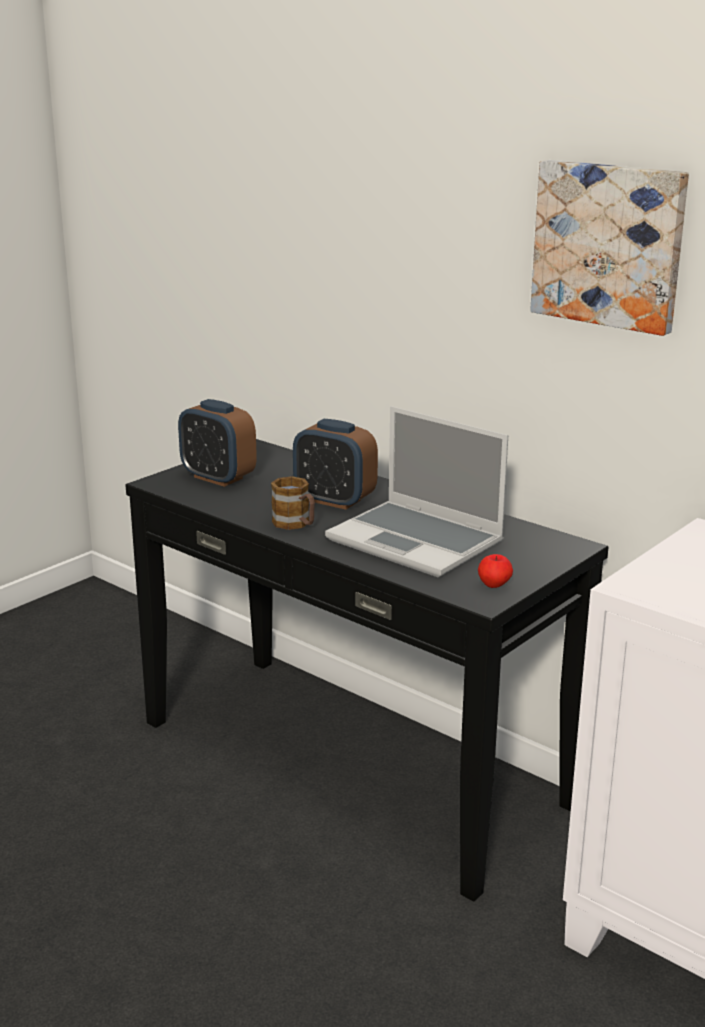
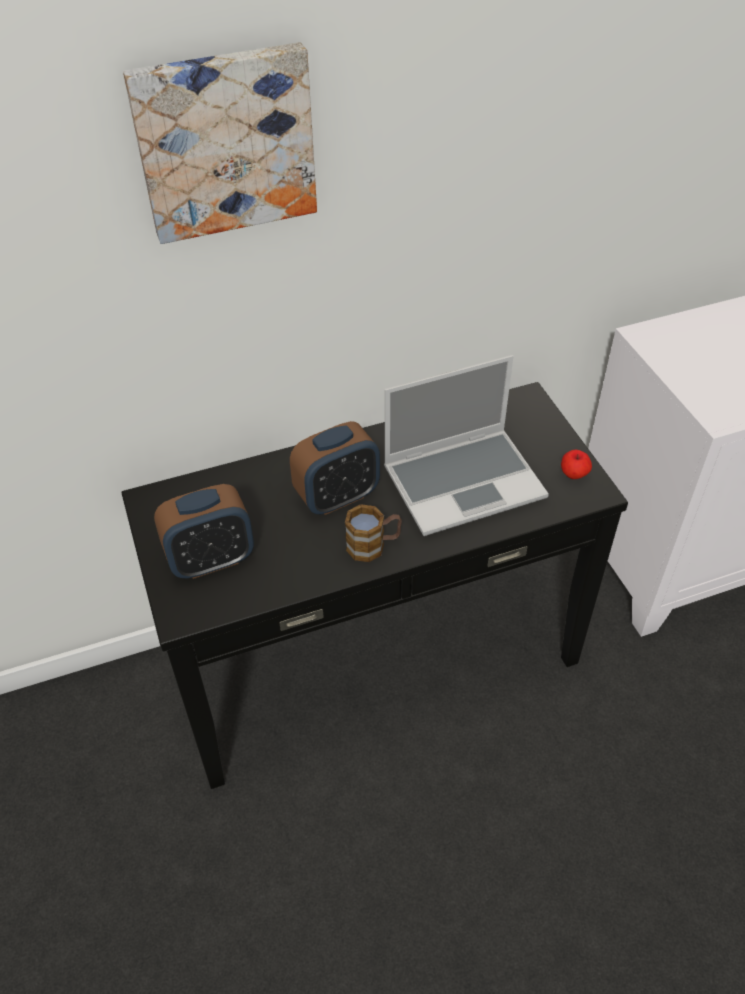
camera: 60 degrees left, 25 degrees up
(609, 244) = (536, 148): picture -> picture (225, 142)

